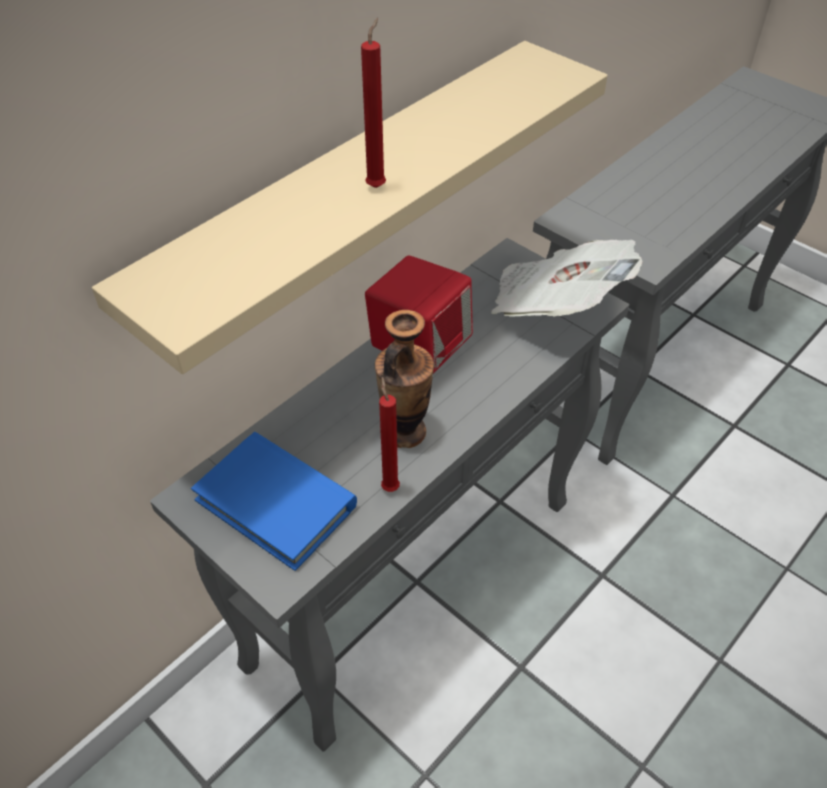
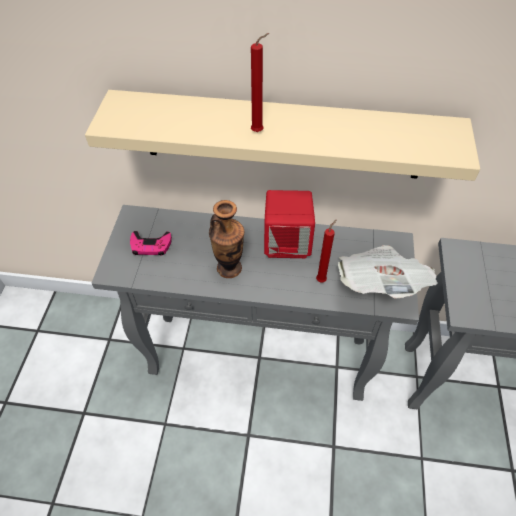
camera: 55 degrees right, 5 degrees up
(276, 503) = (150, 245): blue book -> pink game controller
(389, 486) = (191, 281): red candle -> red candle (322, 279)

